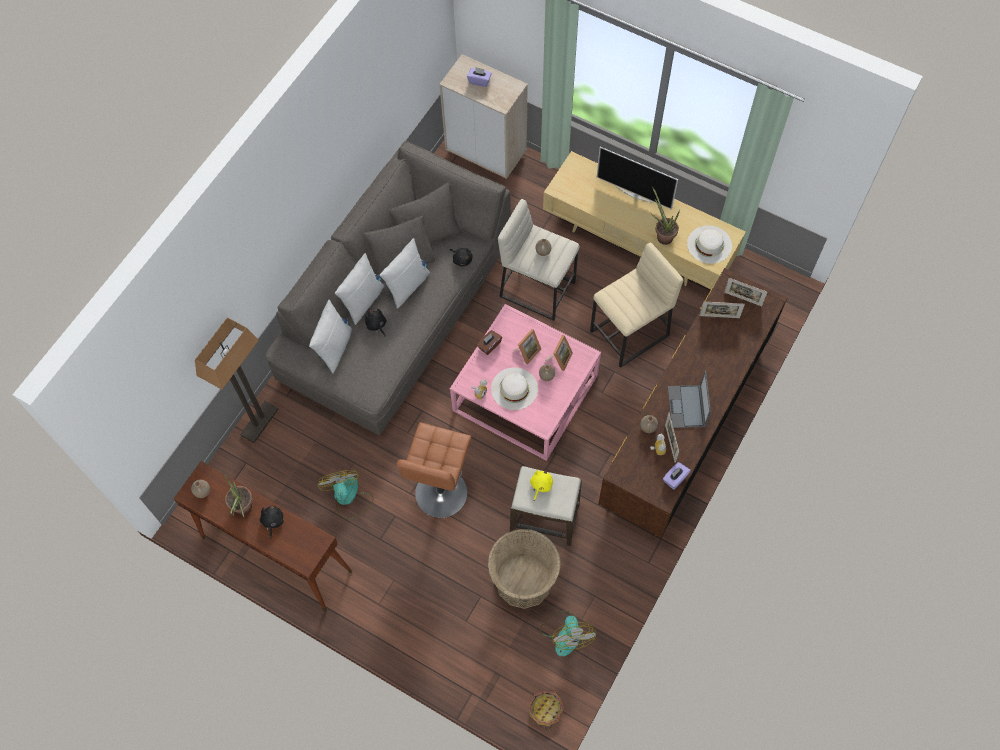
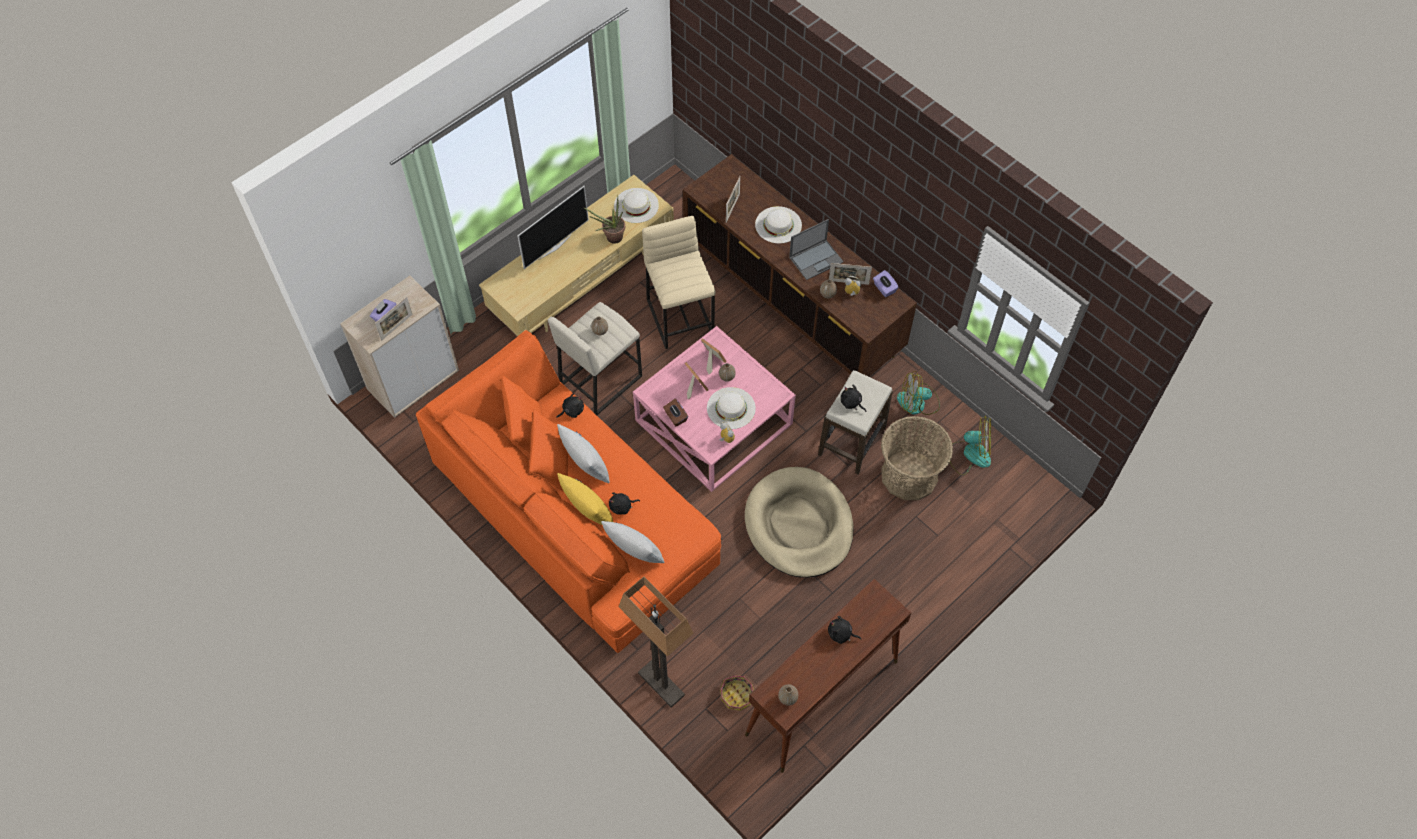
camera: 75 degrees left, 5 degrees down
(243, 510) = (820, 660): potted plant -> none
(348, 498) = (778, 612): fan -> fan (918, 403)
(363, 302) = (588, 513): grey pillow -> yellow pillow
(396, 311) = (575, 516): grey sofa -> orange sofa
(440, 493) = (799, 525): brown stool -> beige dog bed
(540, 485) = (851, 403): yellow plush toy -> black plush toy
(545, 709) = (1037, 490): basket -> basket (737, 695)
(687, 407) = (816, 259): laptop -> laptop turned 45 degrees counterclockwise
(715, 362) = (778, 225): none -> white hat
(743, 299) = (721, 185): picture frame -> picture frame (396, 327)

